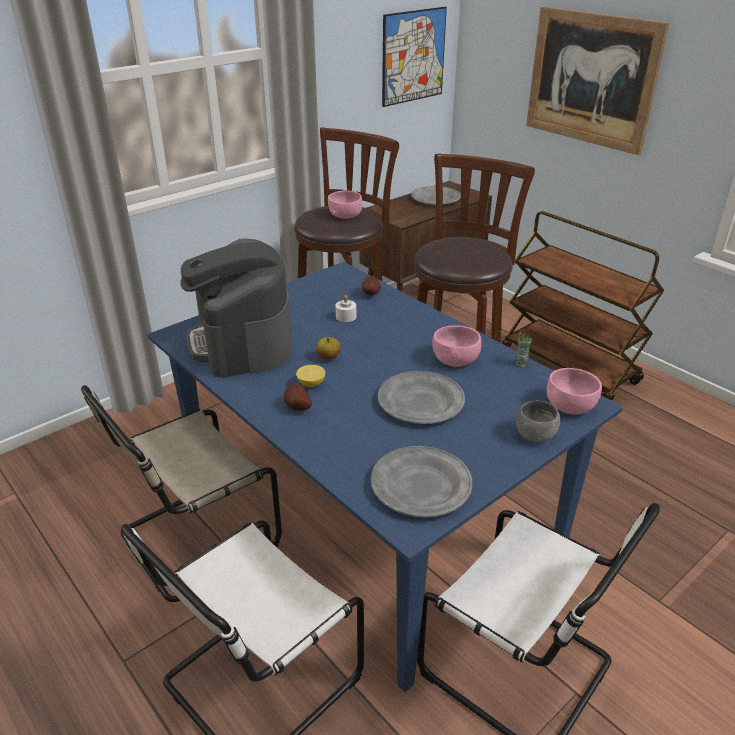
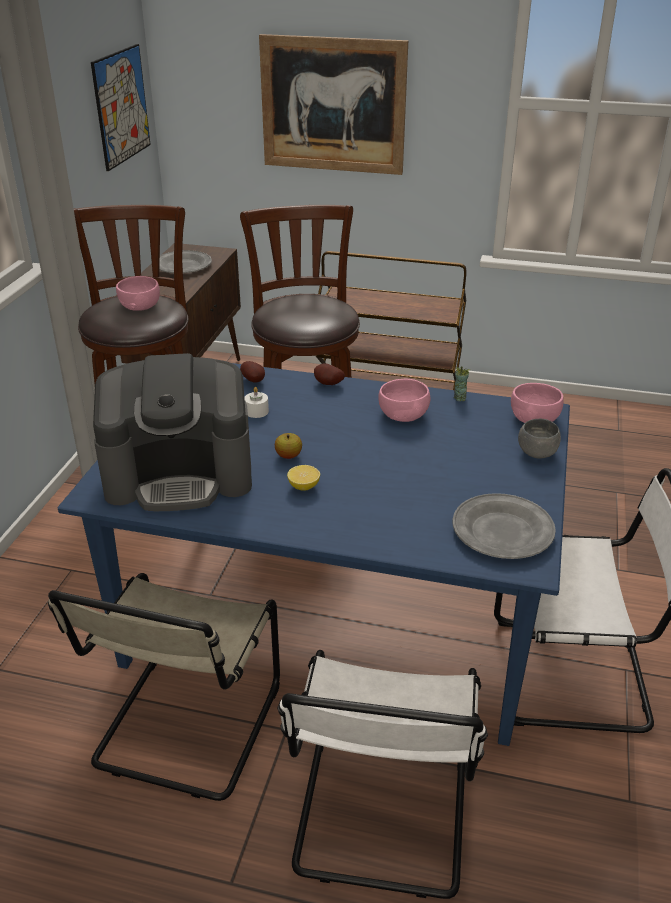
camera: 35 degrees left, 0 degrees up
(242, 341) = (180, 474): coffee machine -> coffee machine turned 45 degrees counterclockwise
(297, 407) = (318, 513): potato -> potato (328, 384)
(420, 402) = (419, 463): grey plate -> none

